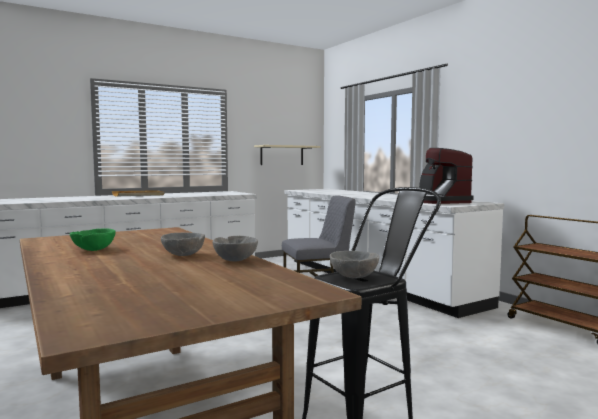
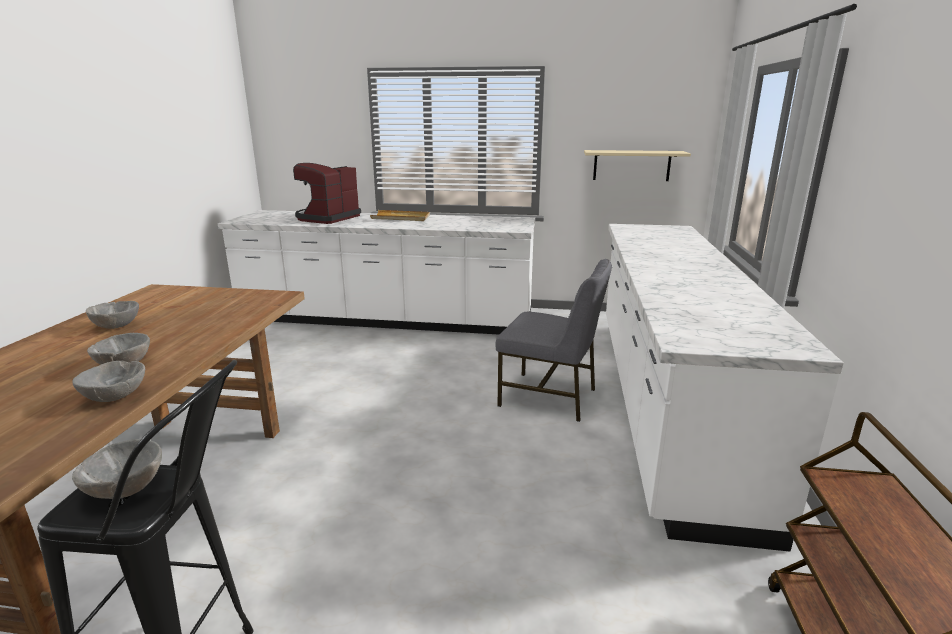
camera: 40 degrees right, 15 degrees up
(93, 250) = (116, 326): green bowl -> grey bowl
(439, 201) = (714, 320): coffee machine -> coffee machine (327, 218)

